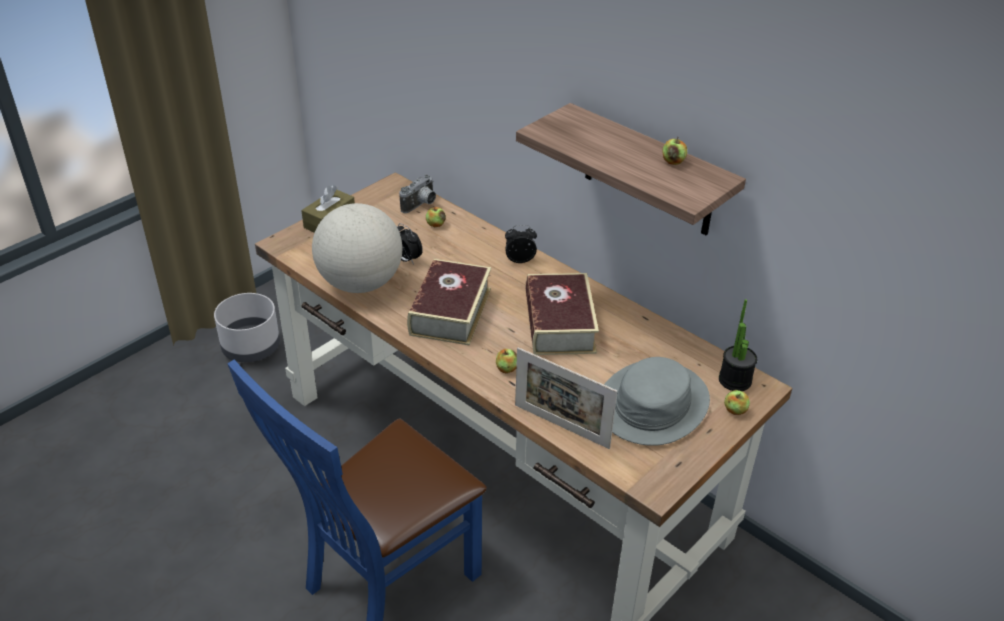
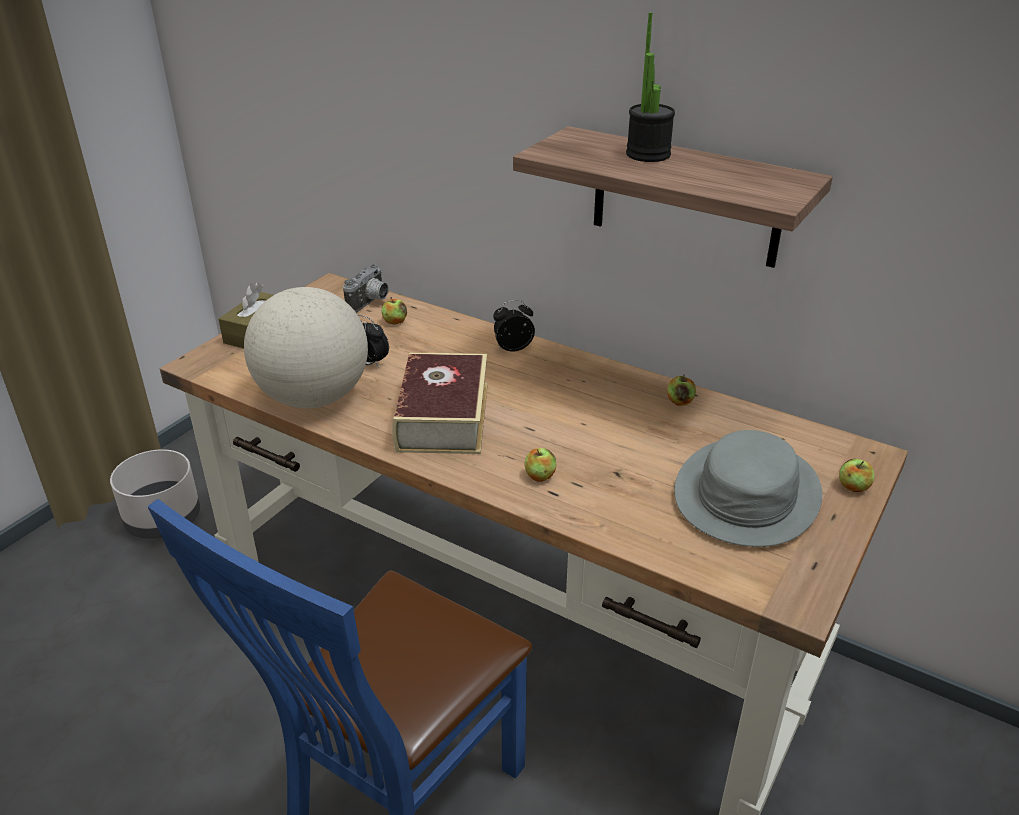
camera: 10 degrees left, 5 degrees down
(559, 324) = (589, 413): book -> none
(561, 426) = (639, 539): picture frame -> none
(673, 161) = (731, 167): apple -> apple (680, 401)
(735, 380) = (835, 451): potted plant -> potted plant (648, 154)

